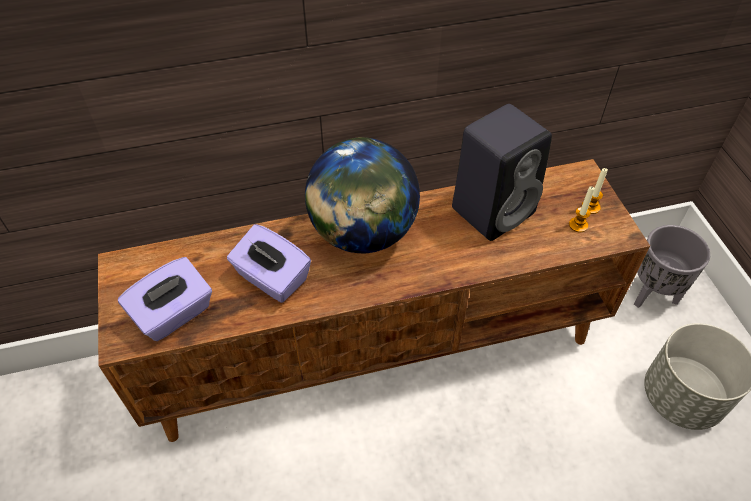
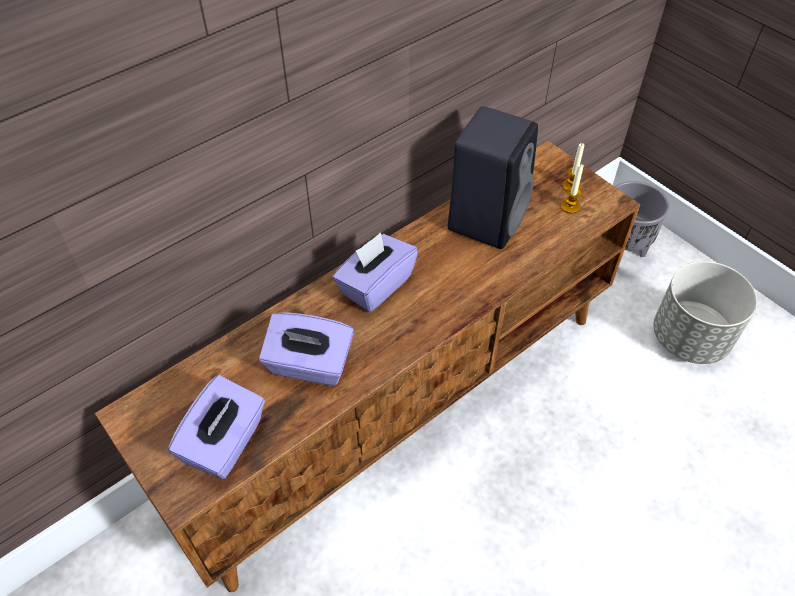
camera: 25 degrees left, 0 degrees up
(362, 233) = (375, 285): globe -> purple tissue box

